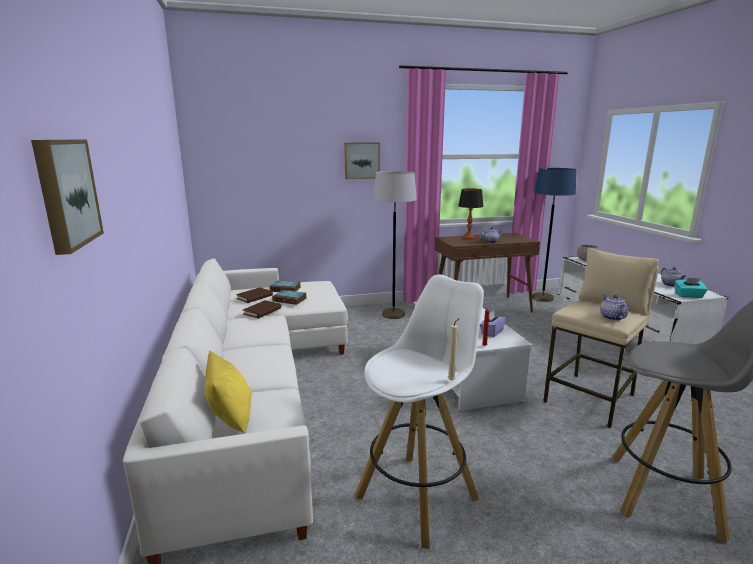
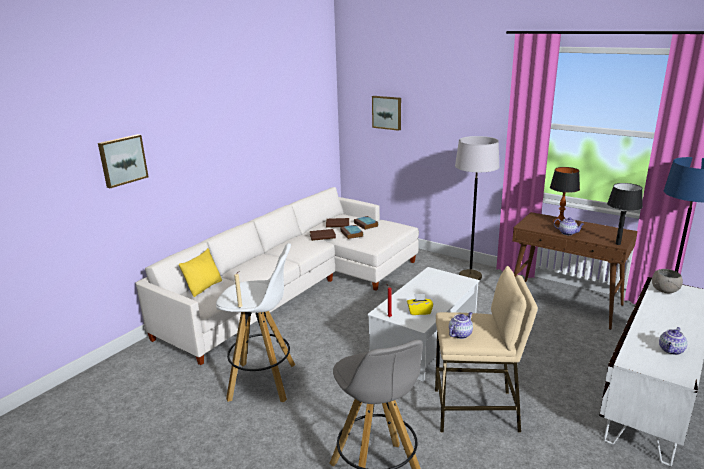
camera: 50 degrees right, 5 degrees up
(361, 160) = (470, 121): picture -> picture (387, 112)
(491, 332) = (419, 311): purple tissue box -> yellow tissue box
(529, 240) = (618, 244): none -> black table lamp
(688, 296) = (645, 366): turquoise tissue box -> none

